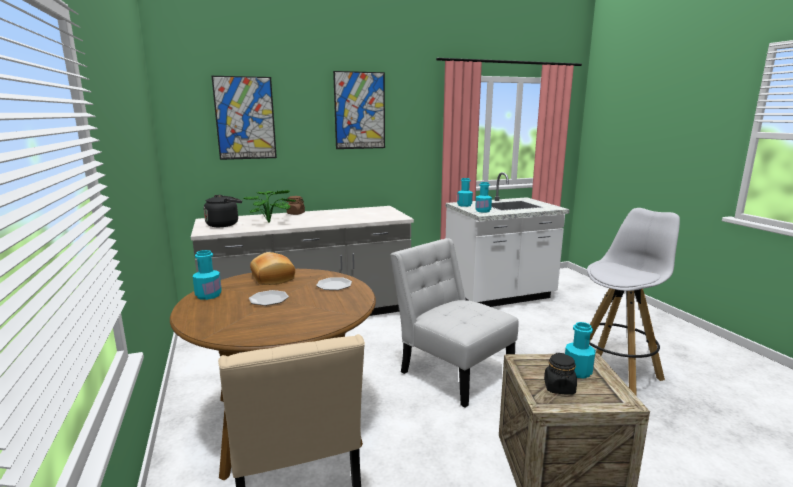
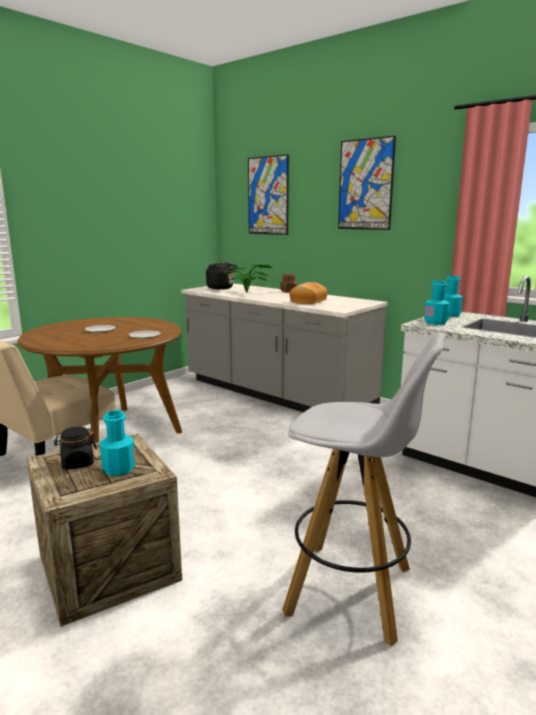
camera: 60 degrees right, 0 degrees up
(208, 295) = (97, 320): turquoise bottle -> none
(272, 278) = (145, 323): bread -> bread (307, 301)
(452, 371) = (244, 476): white chair -> none

